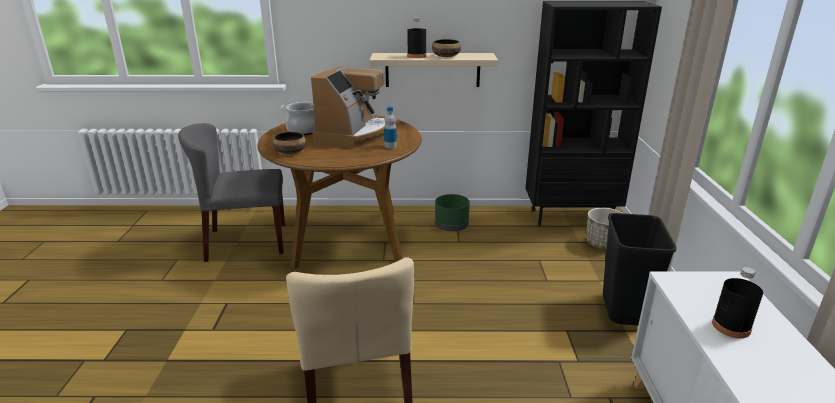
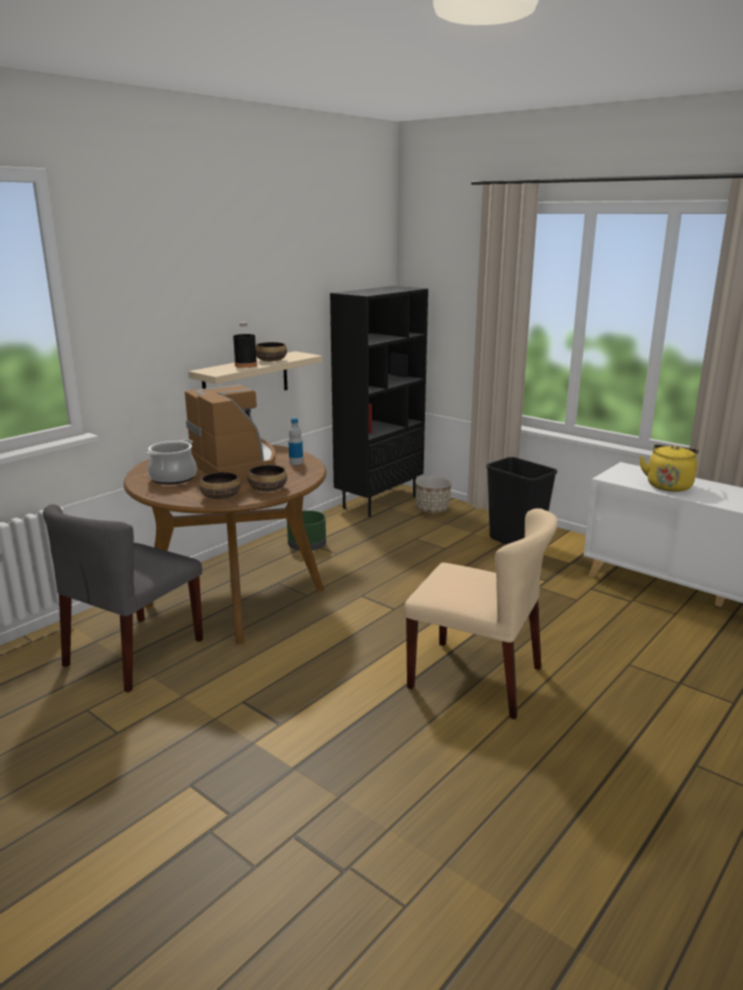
camera: 50 degrees left, 5 degrees down
(324, 157) = (268, 488): none -> bowl
(731, 326) = (668, 485): black bottle -> yellow kettle

